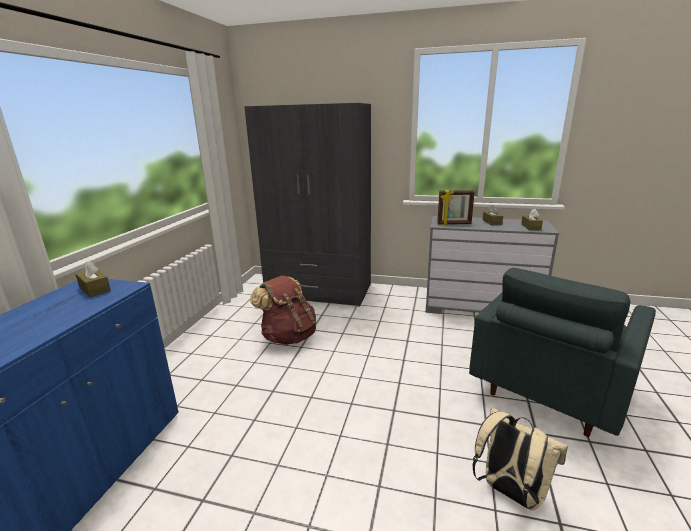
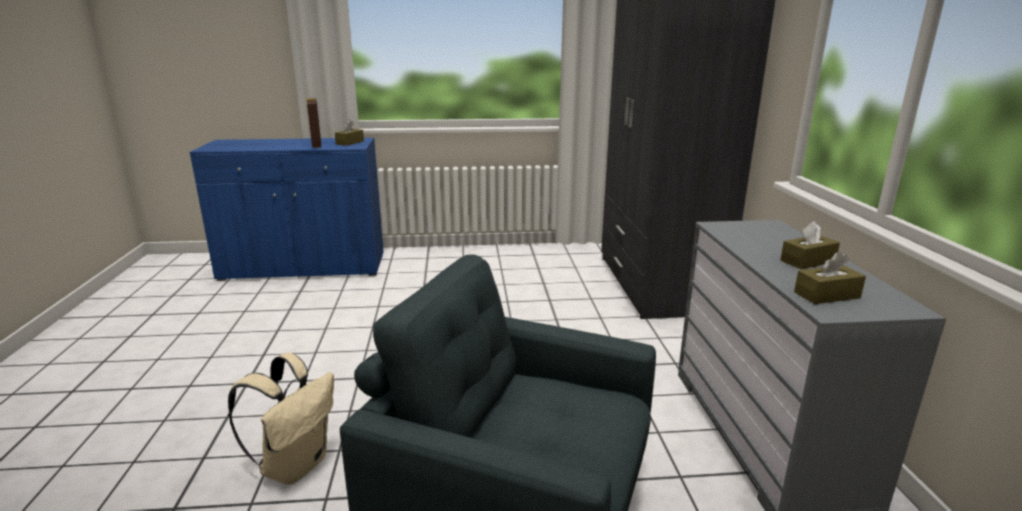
camera: 70 degrees right, 0 degrees up
(288, 336) = (523, 290): brown backpack -> none
(454, 224) = (742, 234): picture frame -> picture frame (316, 144)

